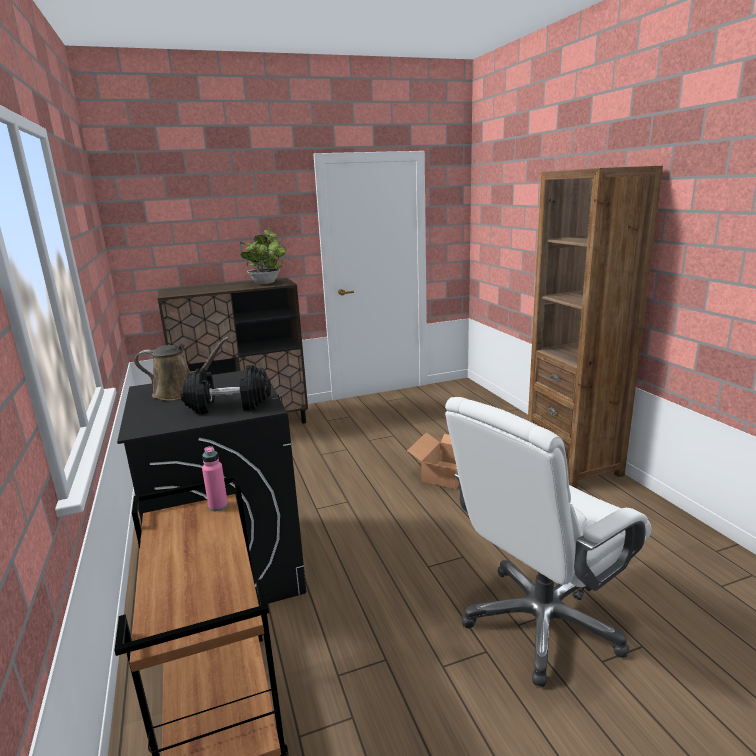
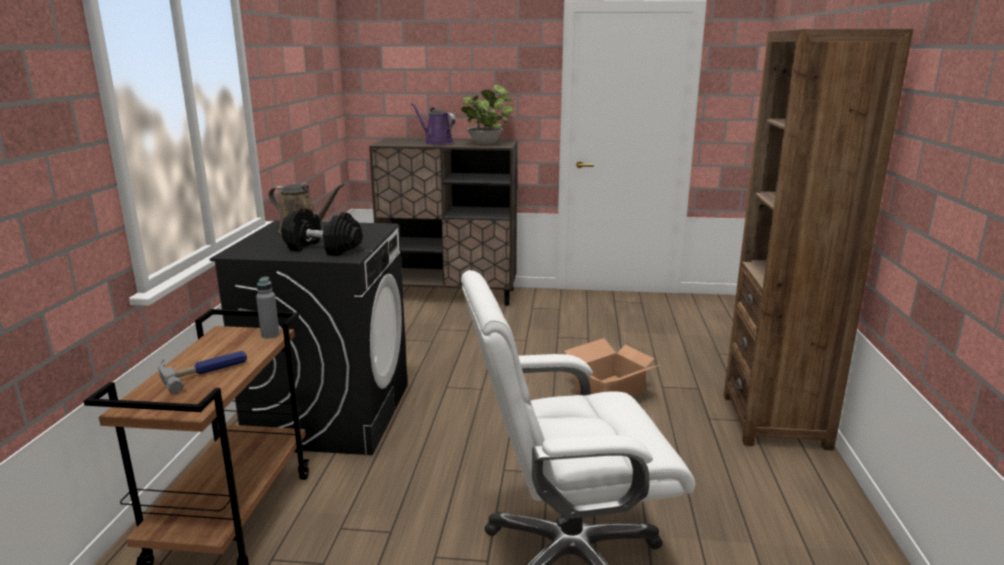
camera: 25 degrees right, 0 degrees up
(195, 566) = (204, 371): none -> hammer
(218, 506) = (270, 335): pink bottle -> grey bottle
(219, 287) = (436, 142): none -> purple watering can

